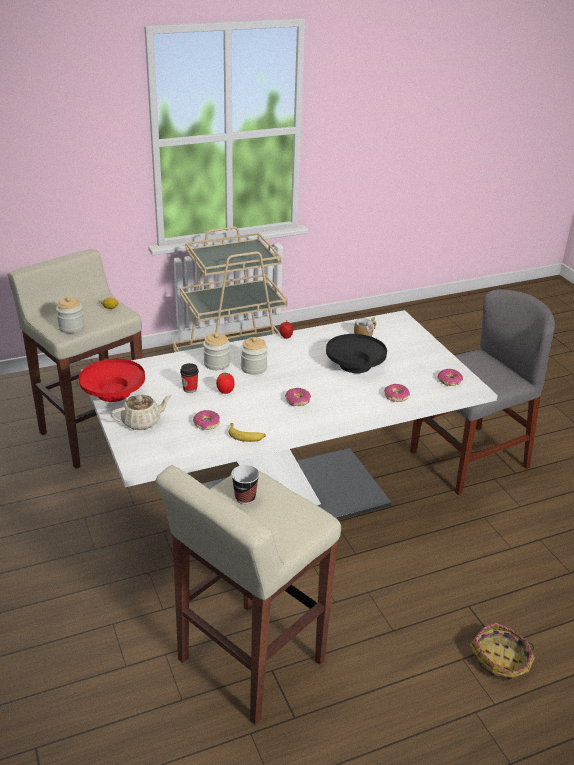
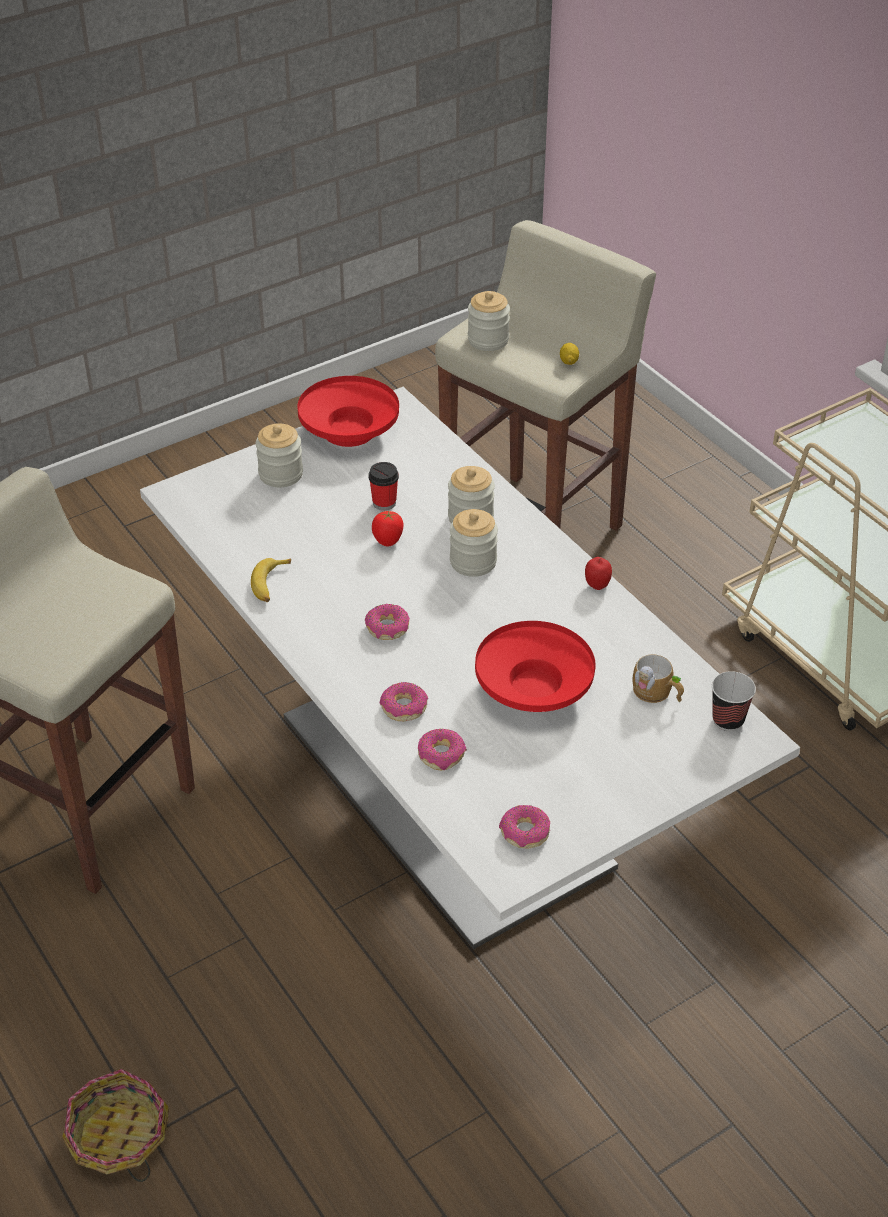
camera: 80 degrees right, 10 degrees up
(142, 422) = (281, 474): beige teapot -> jar
(206, 424) = (292, 538): donut -> donut (404, 707)
(245, 497) = (87, 594): cup -> cup (728, 720)
(355, 365) = (534, 688): black bowl -> red bowl
(468, 459) = (671, 1080): grey chair -> none

